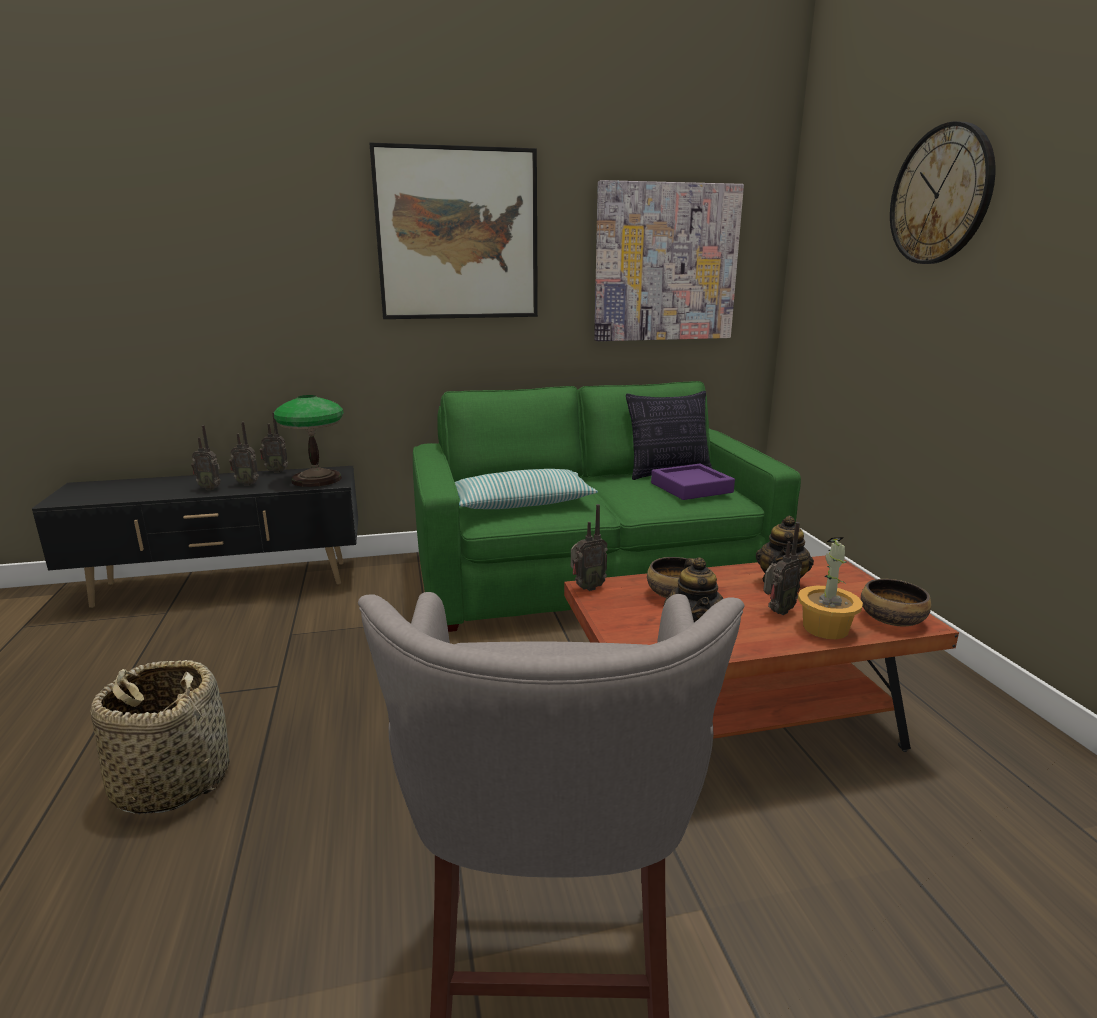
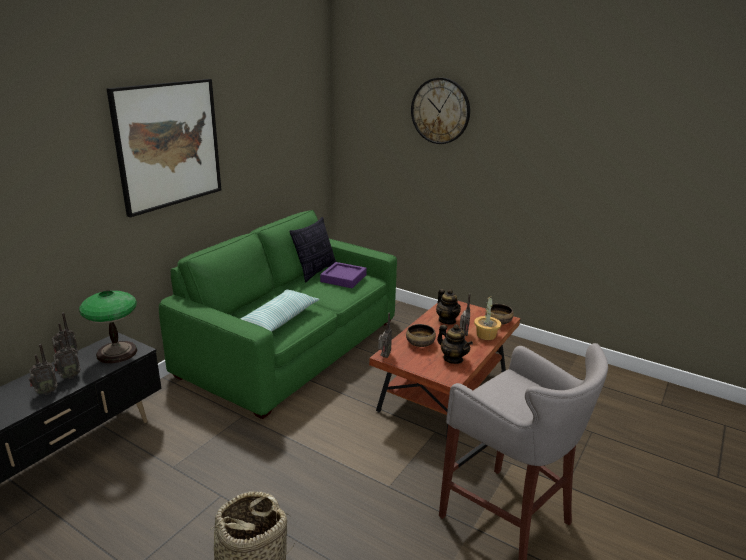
camera: 45 degrees left, 5 degrees up
(666, 263) = (279, 139): picture -> none

